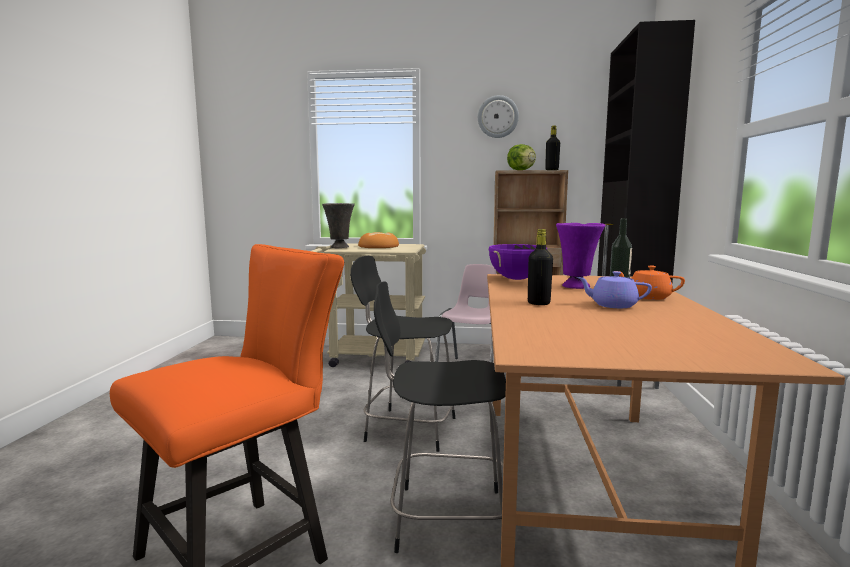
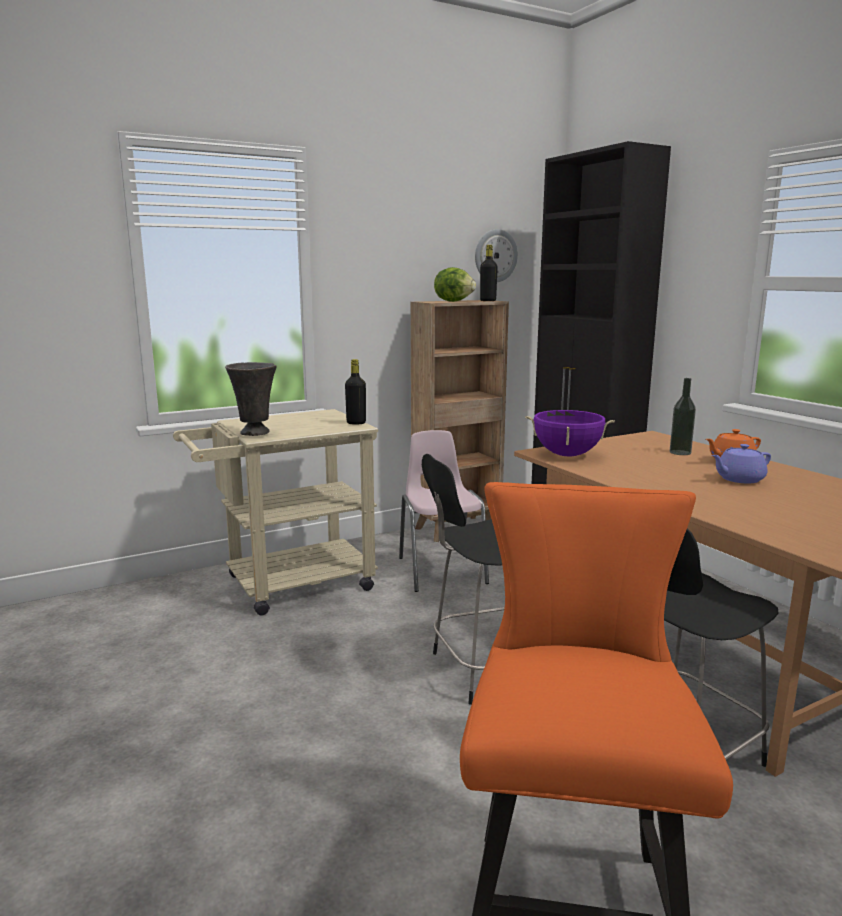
camera: 35 degrees left, 5 degrees up
(378, 246) = (296, 423): bread -> none
(498, 117) = (409, 226): wall clock -> wall clock (495, 256)
(538, 303) = (685, 490): black bottle -> black bottle (356, 423)
(577, 286) = (646, 457): purple vase -> none

